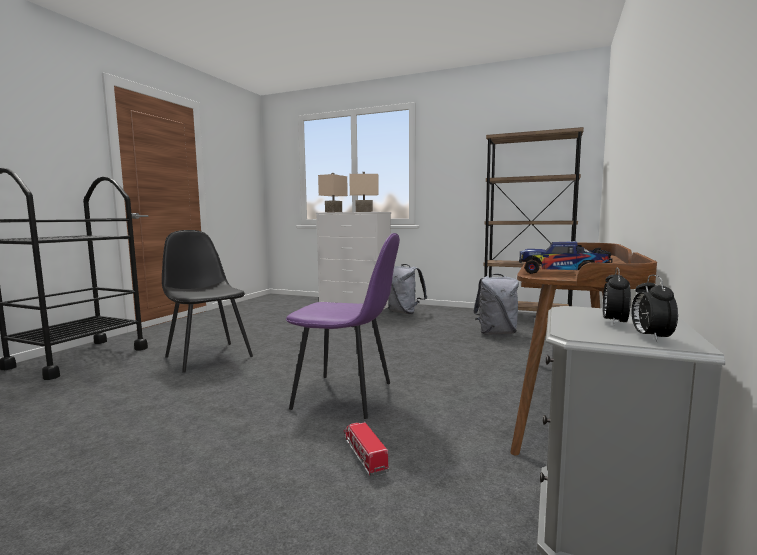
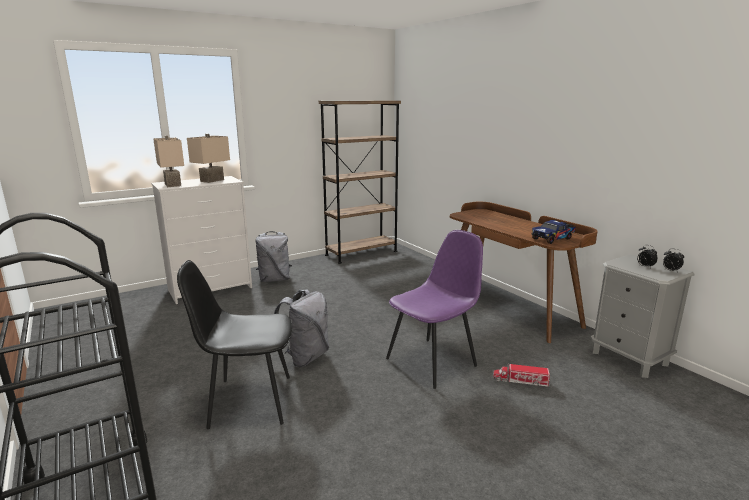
camera: 55 degrees left, 10 degrees up
(496, 333) = (380, 274): grey backpack -> grey backpack (304, 357)

